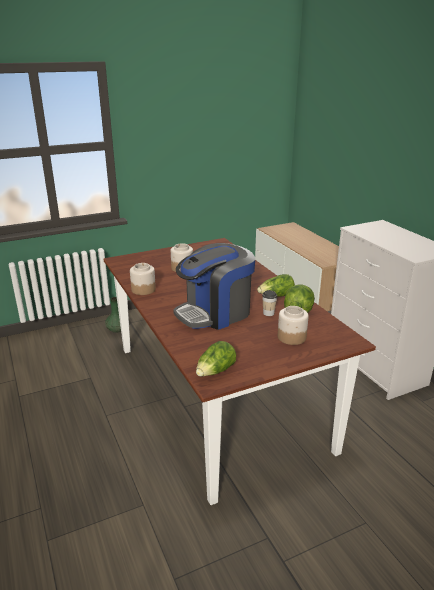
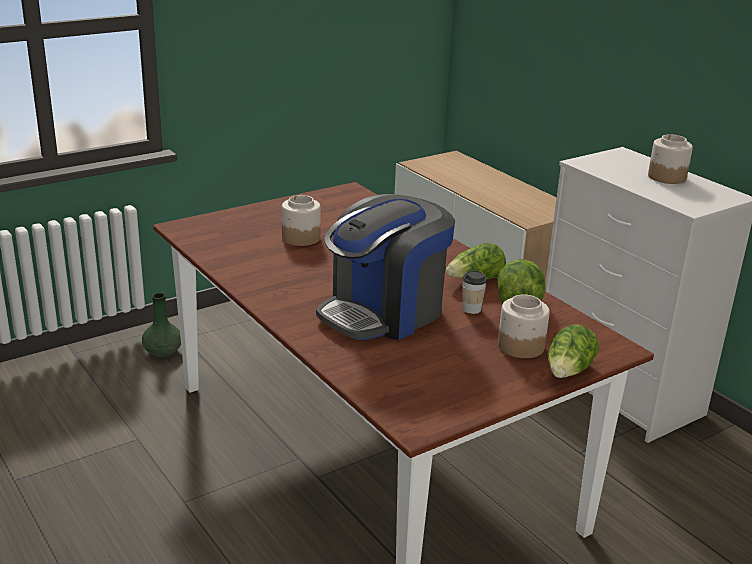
camera: 10 degrees left, 0 degrees up
(143, 289) = (247, 278): jar -> jar (666, 177)
(215, 371) = (417, 408): lettuce -> lettuce (568, 372)

